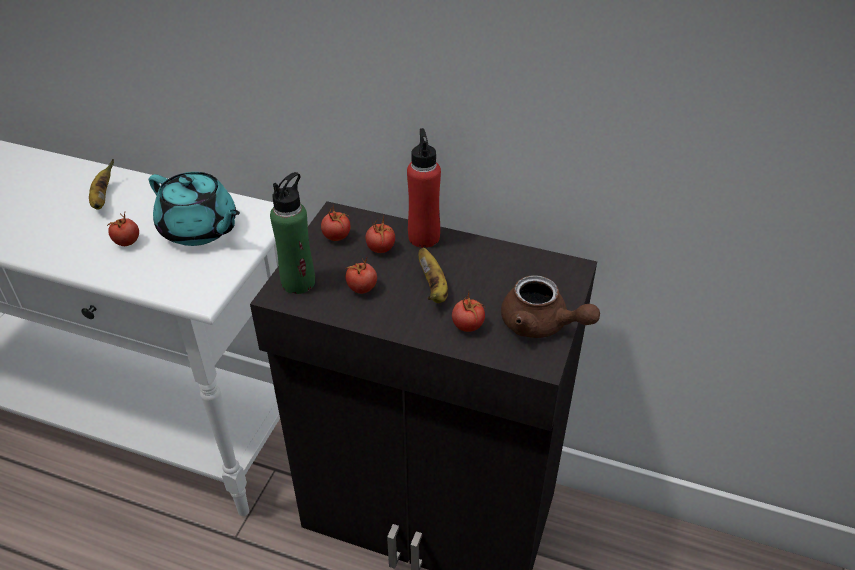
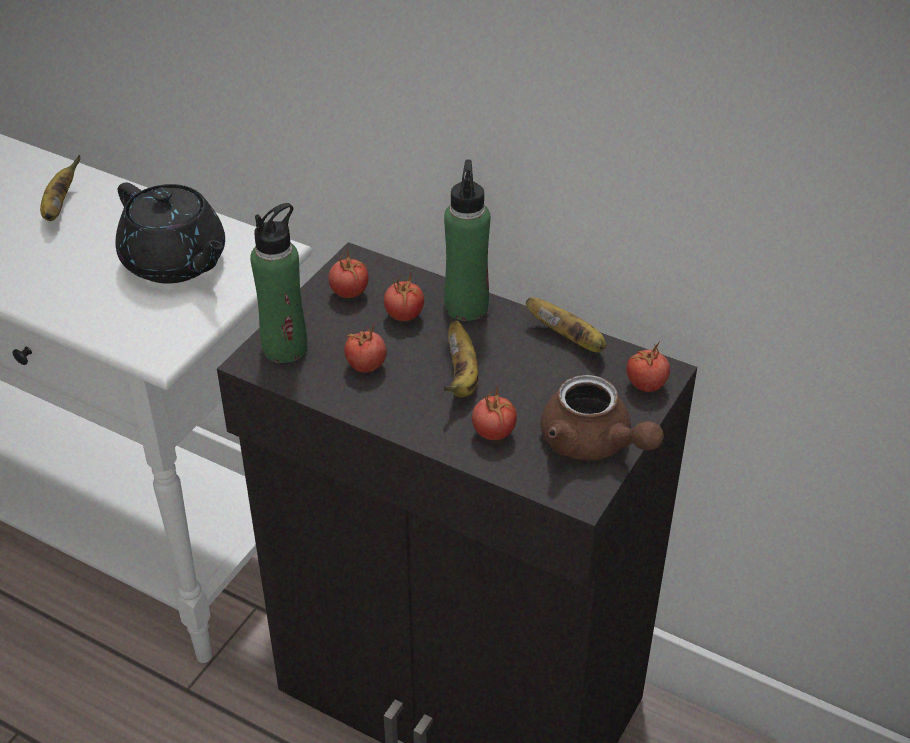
camera: 10 degrees right, 0 degrees up
(127, 242) = (79, 269): tomato -> tomato (646, 384)
(199, 229) = (175, 262): turquoise teapot -> black teapot
(424, 237) = (466, 306): red bottle -> green bottle
(503, 253) = (569, 340): none -> banana

